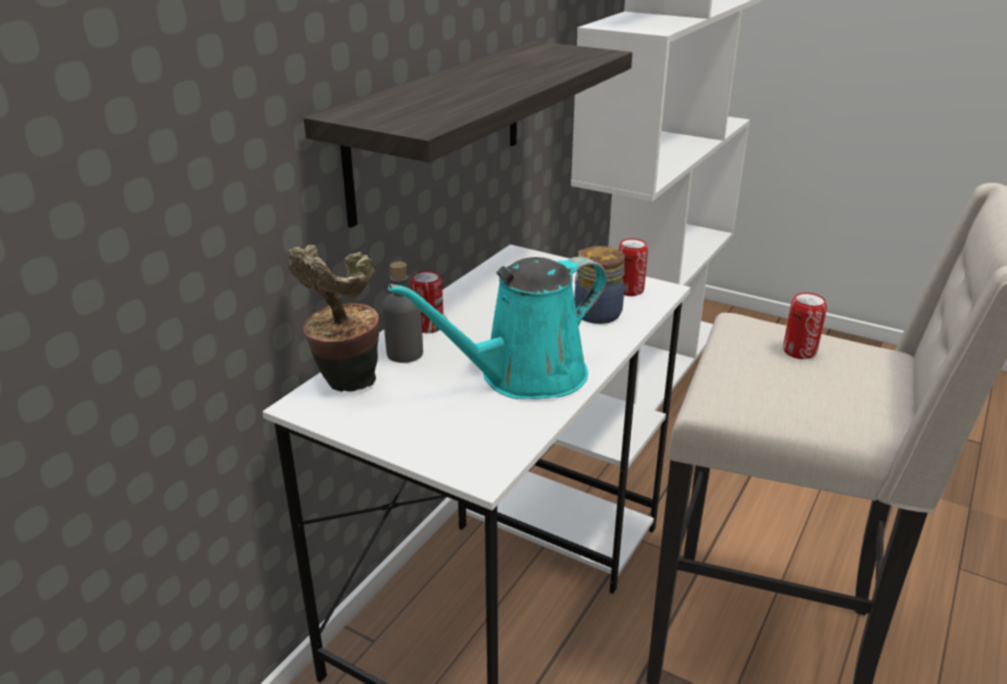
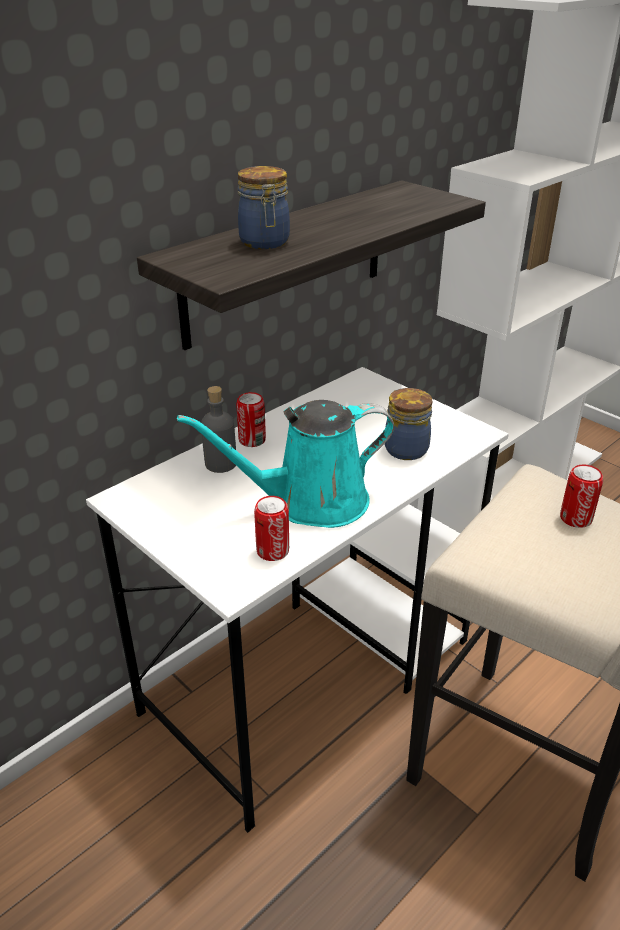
camera: 15 degrees right, 5 degrees up
(345, 384) = (160, 485): potted plant -> none
(438, 96) = (265, 243): none -> jar
(629, 290) = (448, 429): can -> can (272, 551)

